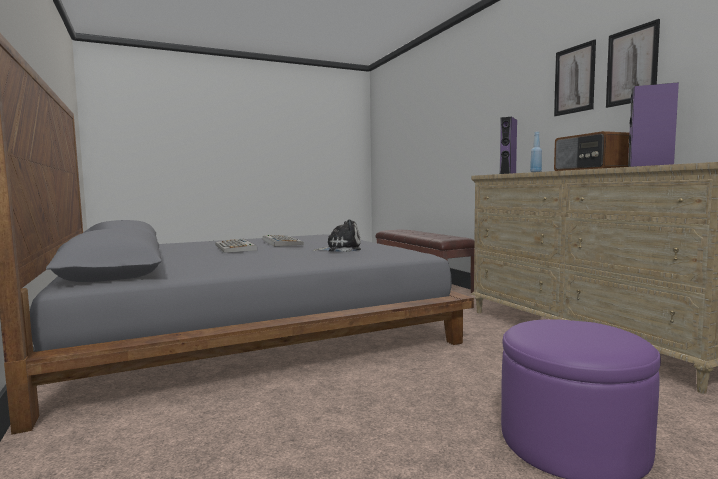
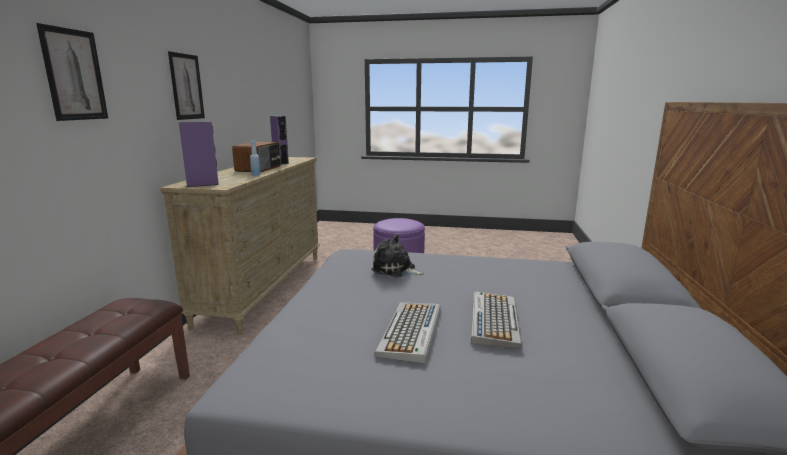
camera: 145 degrees left, 10 degrees up
(632, 66) = (218, 89): picture -> picture (74, 75)

